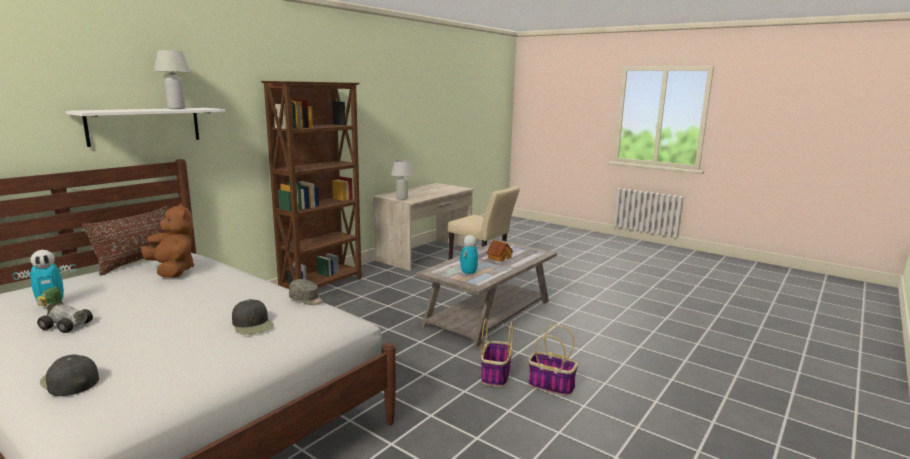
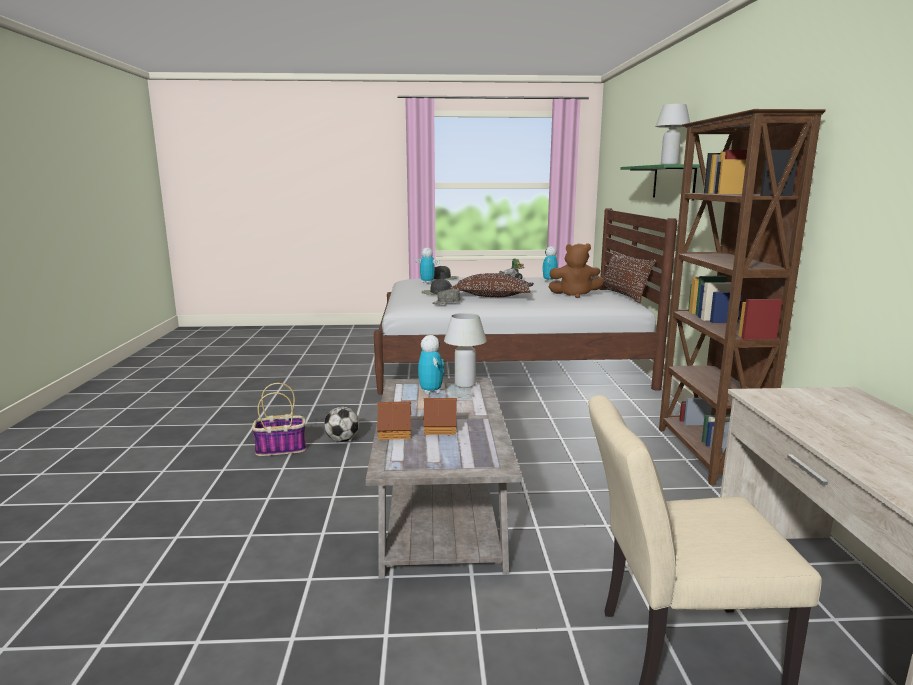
camera: 140 degrees right, 0 degrees up
(144, 126) = (673, 182): white shelf -> green shelf
(151, 371) = (427, 282): none -> toy robot
(235, 294) = (492, 296): none -> brown pillow
(402, 198) = (791, 395): white table lamp -> white table lamp (465, 385)
(495, 374) = (342, 440): basket -> football
(522, 262) = (395, 432): none -> toy house

